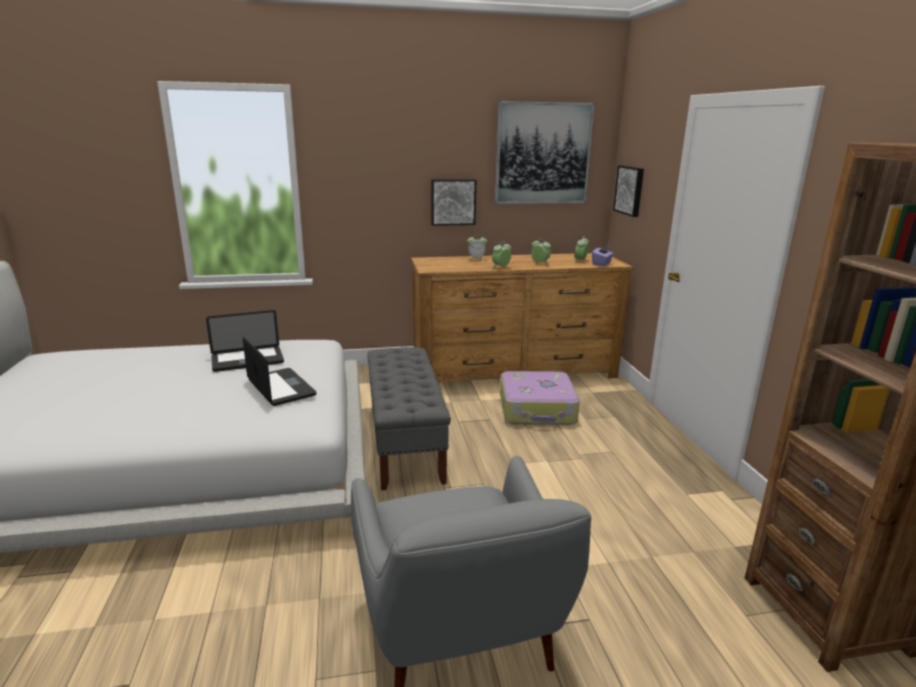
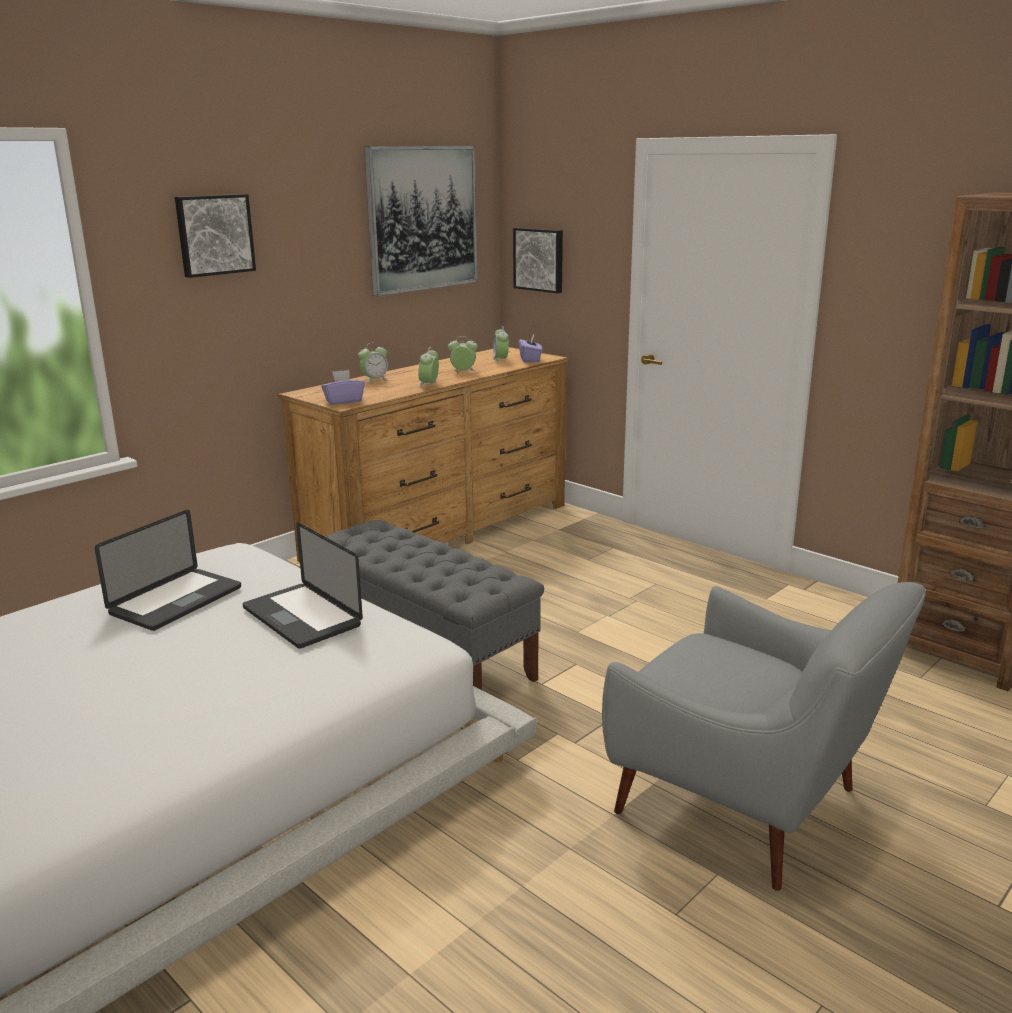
camera: 35 degrees left, 0 degrees up
(281, 388) = (302, 617): laptop -> laptop turned 150 degrees counterclockwise
(433, 267) = (343, 401): none -> purple tissue box
(453, 202) = (321, 300): picture -> picture (214, 235)
(537, 409) = (526, 566): suitcase -> none

